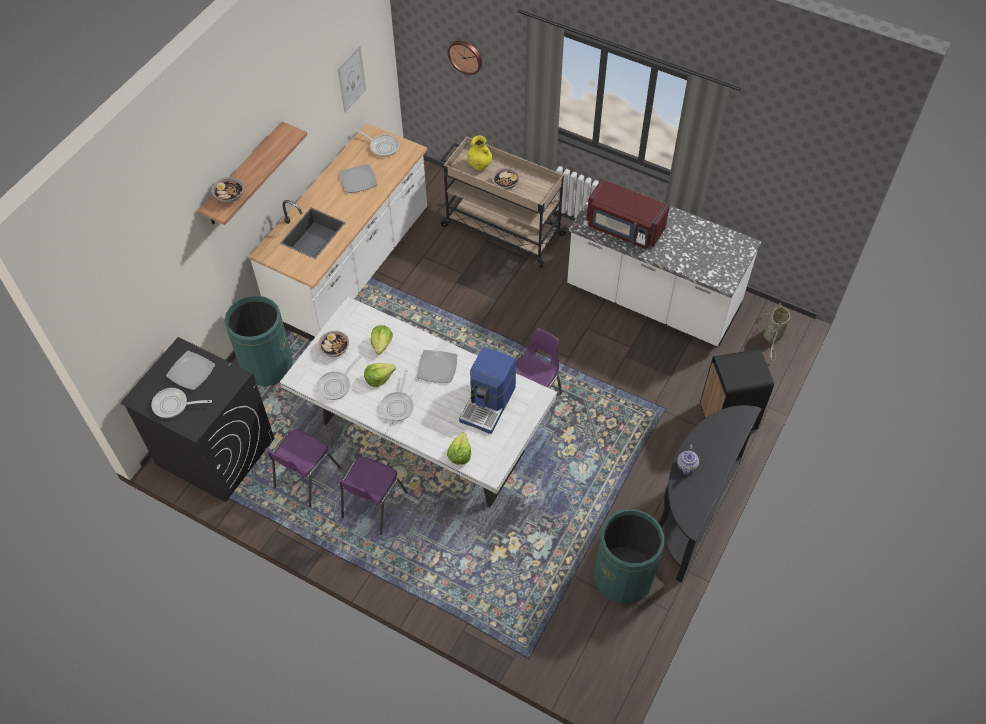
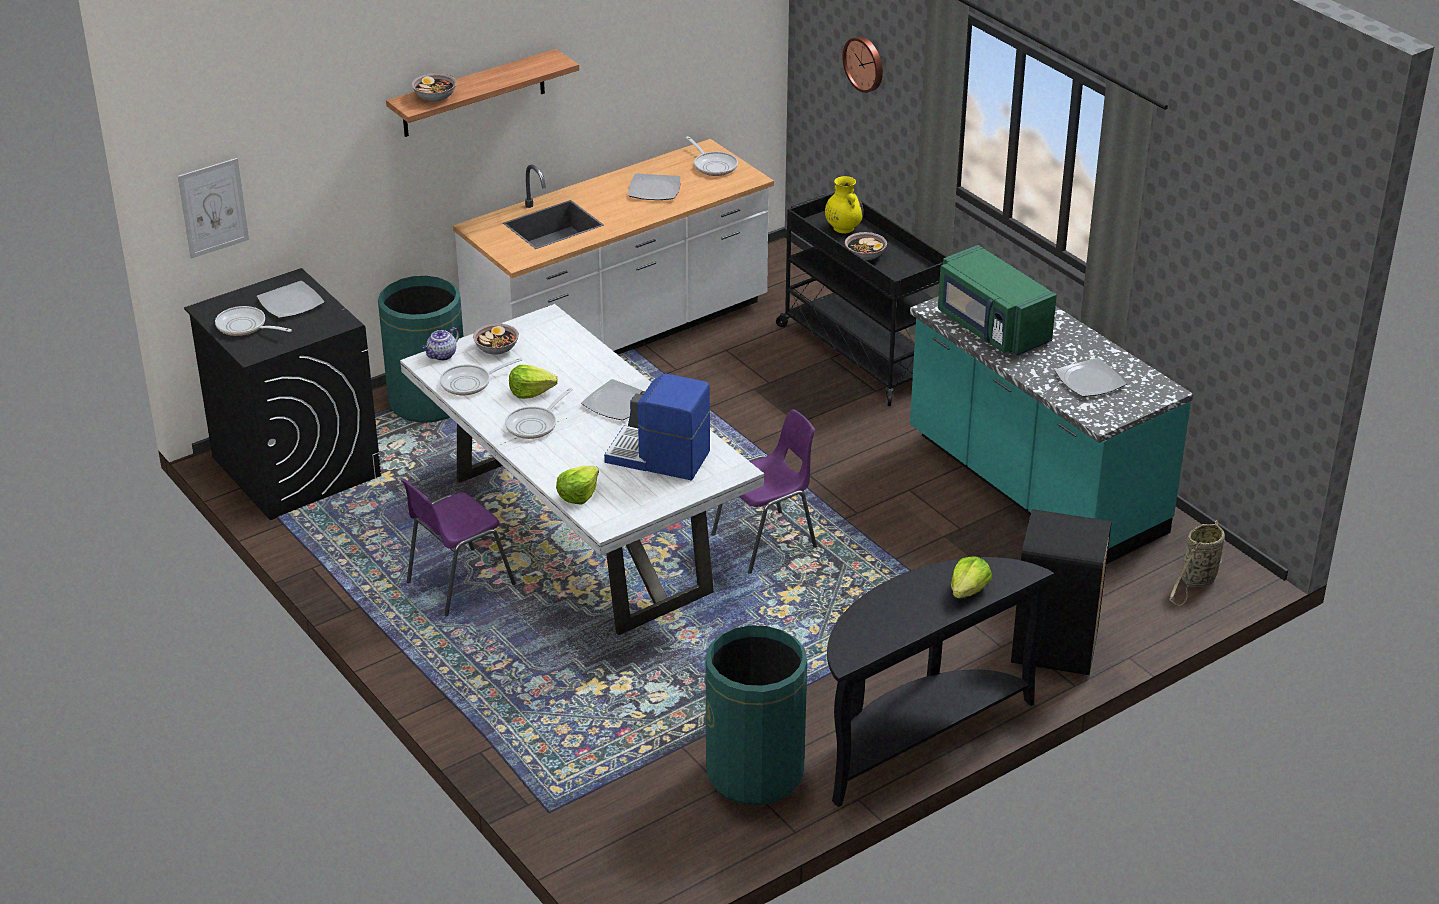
camera: 25 degrees right, 20 degrees down
(305, 479) = (390, 529): purple chair -> none
(351, 79) = (695, 54): picture -> picture (213, 208)
(382, 344) = (561, 361): lettuce -> lettuce (968, 590)
(488, 404) = (658, 458): coffee machine -> coffee machine turned 60 degrees clockwise
(501, 230) = (861, 351): beige cart -> black cart
(624, 228) = (991, 327): red microwave -> green microwave
(652, 299) = (1034, 486): white counter -> turquoise counter
(687, 466) = (889, 599): teapot -> teapot (442, 355)
(702, 252) = (1089, 381): none -> plate

